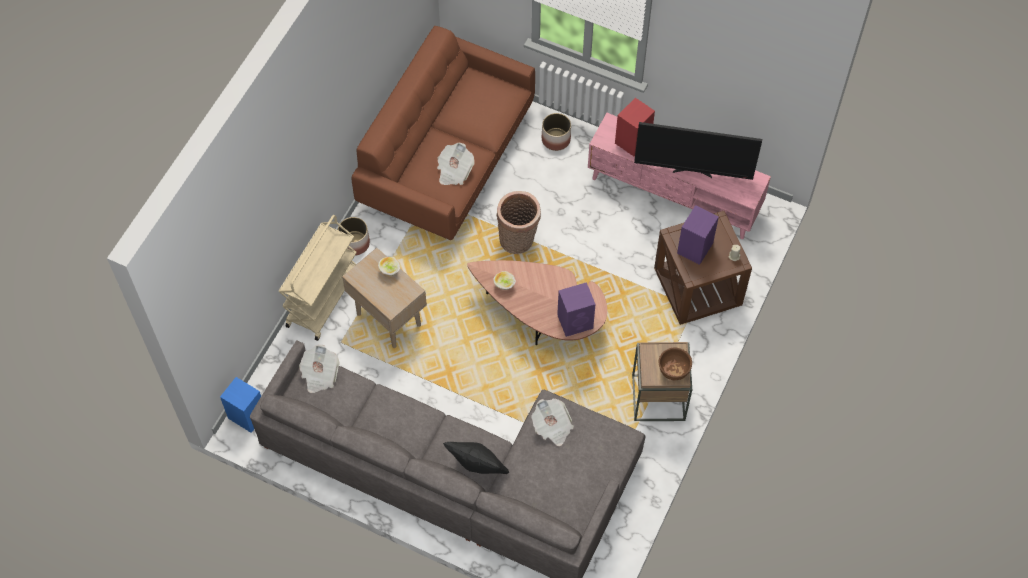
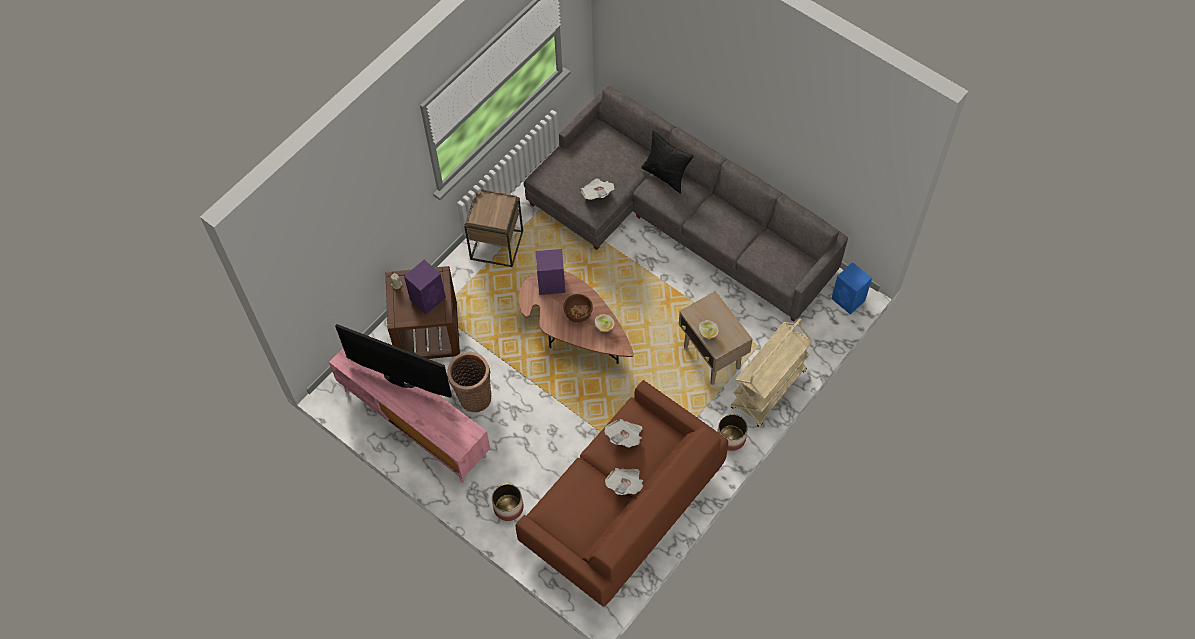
camera: 165 degrees left, 0 degrees up
(319, 374) = (783, 272): newspaper -> newspaper (625, 484)
(518, 240) = (575, 407): basket -> basket (473, 396)
(633, 140) = (442, 425): red speaker -> none
(673, 370) = (486, 203): brown bowl -> brown bowl (578, 315)

